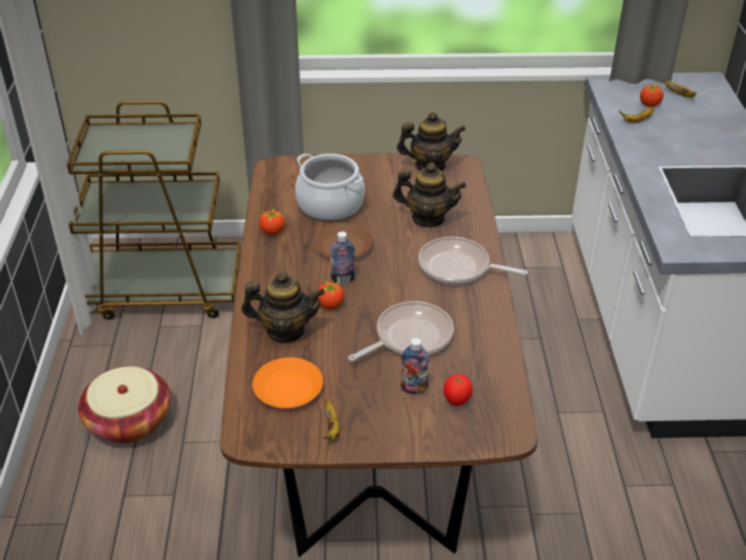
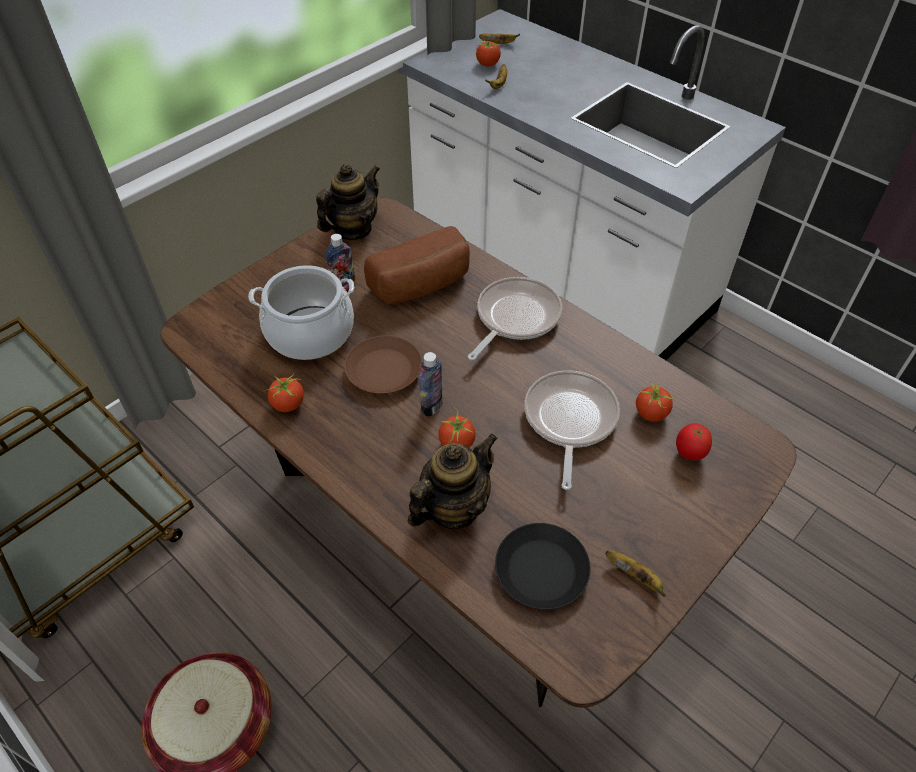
camera: 45 degrees left, 10 degrees up
(289, 388) = (541, 569): orange plate -> black plate
(413, 389) = (642, 471): bottle -> bottle (343, 288)
(428, 218) = (423, 286): teapot -> bread
(458, 267) = (515, 318): frying pan -> frying pan turned 150 degrees clockwise
(465, 367) = (651, 414): none -> tomato

